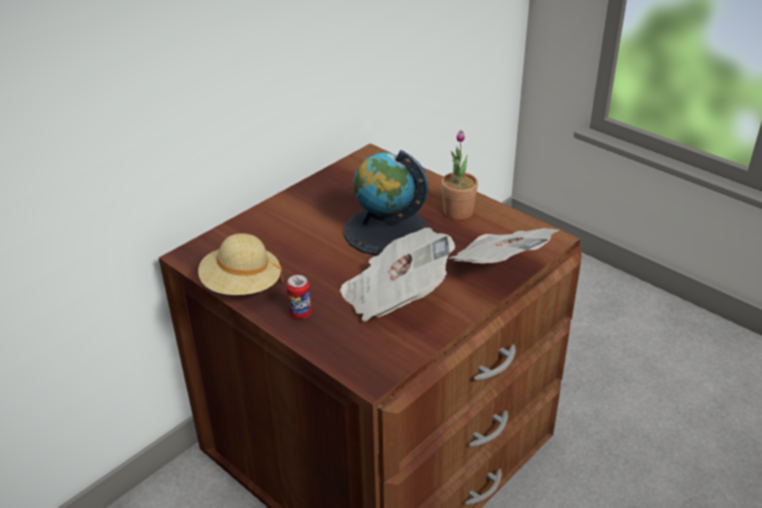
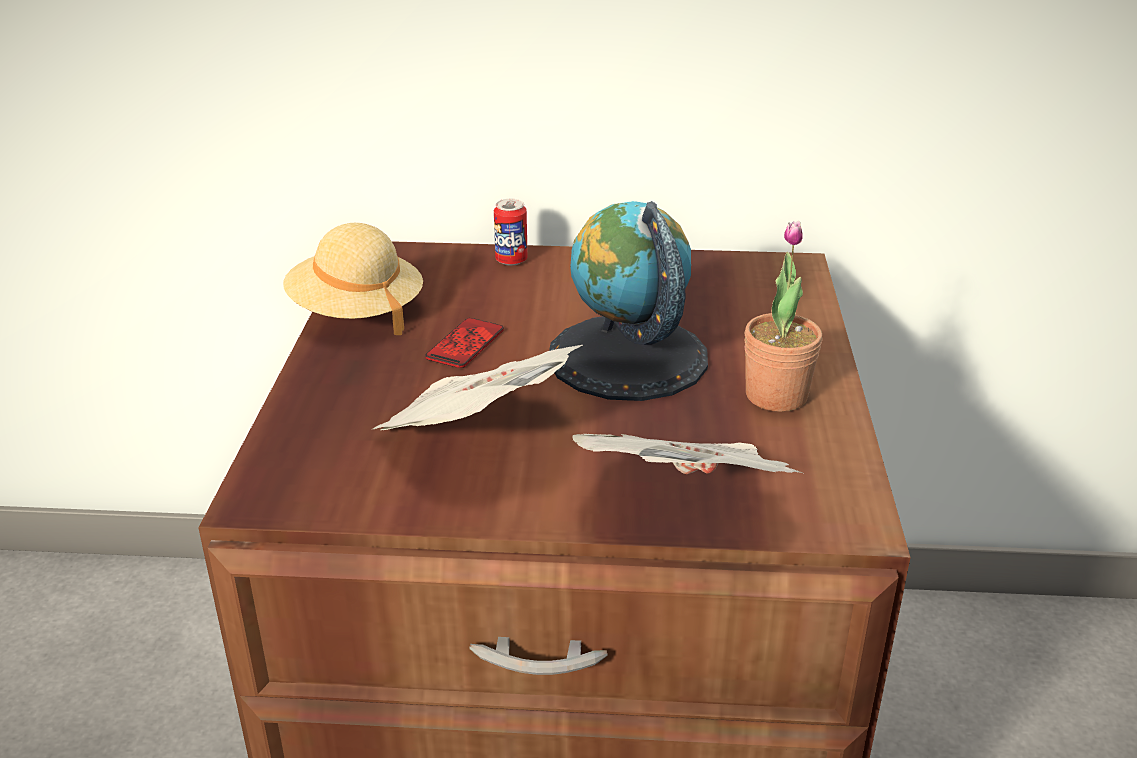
camera: 50 degrees right, 5 degrees down
(300, 313) = (346, 377): can -> can (511, 260)
(317, 267) = (465, 344): none -> phone

